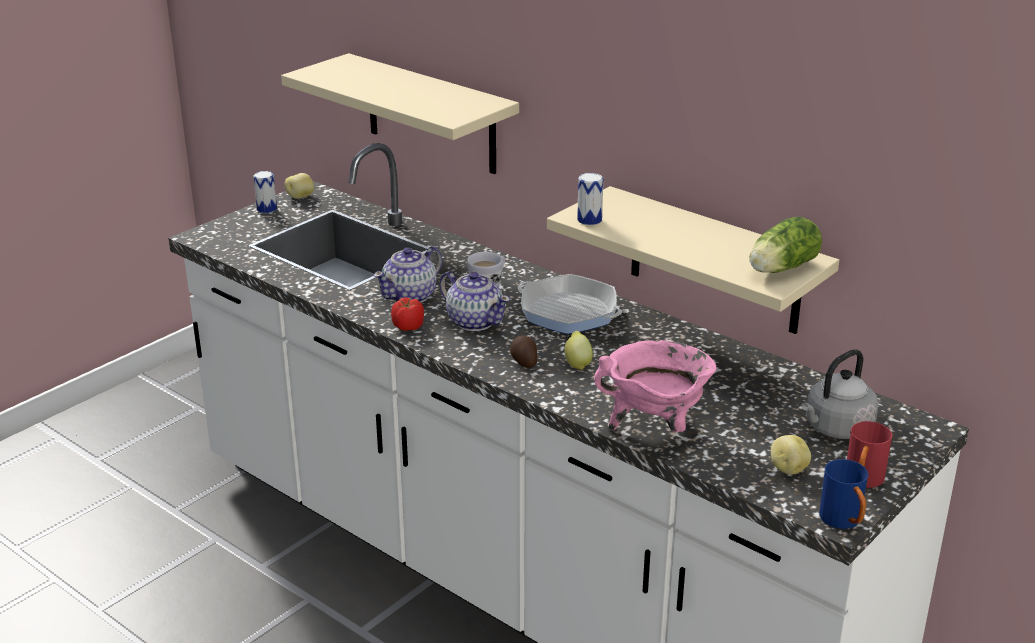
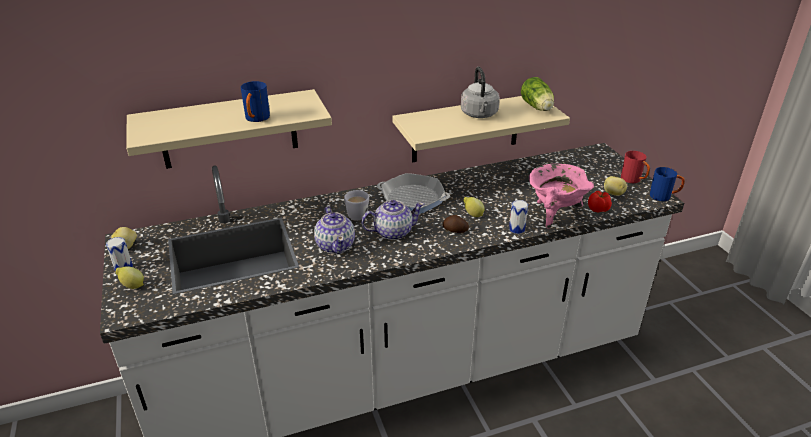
camera: 60 degrees left, 5 degrees up
(243, 223) = (132, 286): none -> lemon
(401, 100) = (256, 119): none -> blue mug
(407, 327) = (375, 258): tomato -> tomato (598, 209)
(568, 312) = (413, 198): frying pan -> frying pan turned 45 degrees clockwise
(589, 220) = (432, 133): can -> can (516, 229)
(835, 428) = (586, 170): grey kettle -> grey kettle (479, 115)

